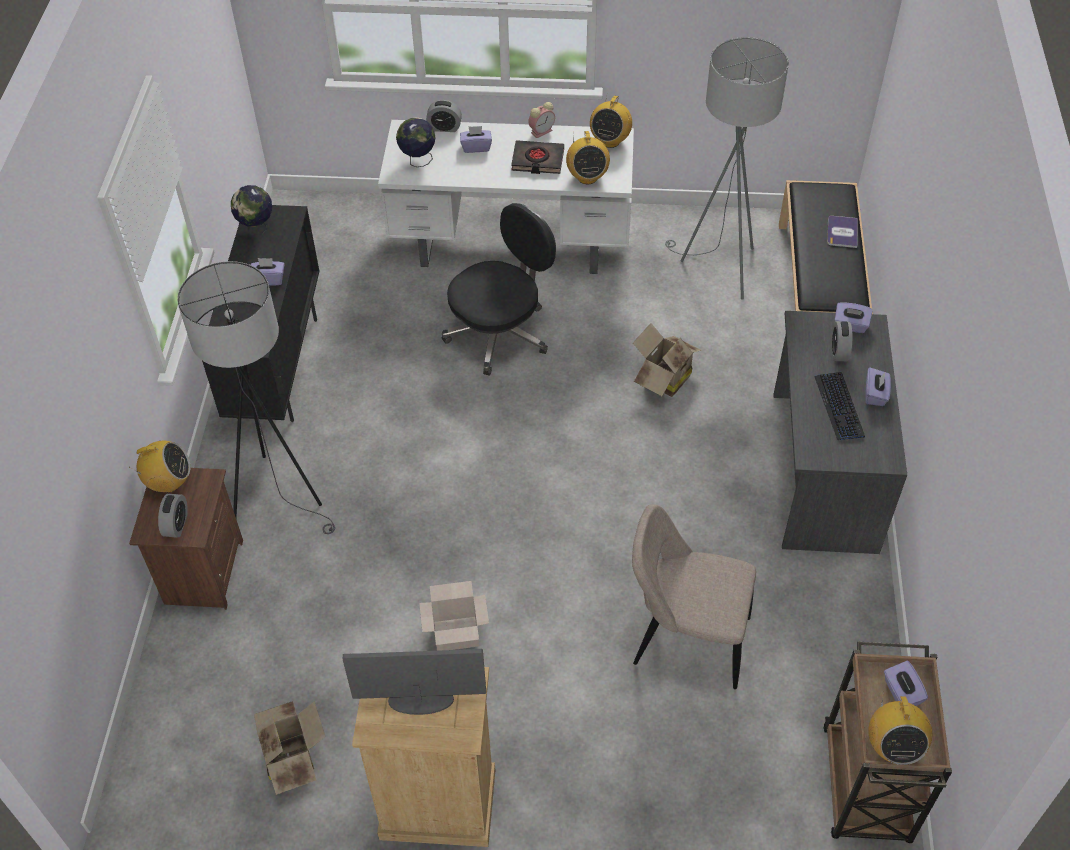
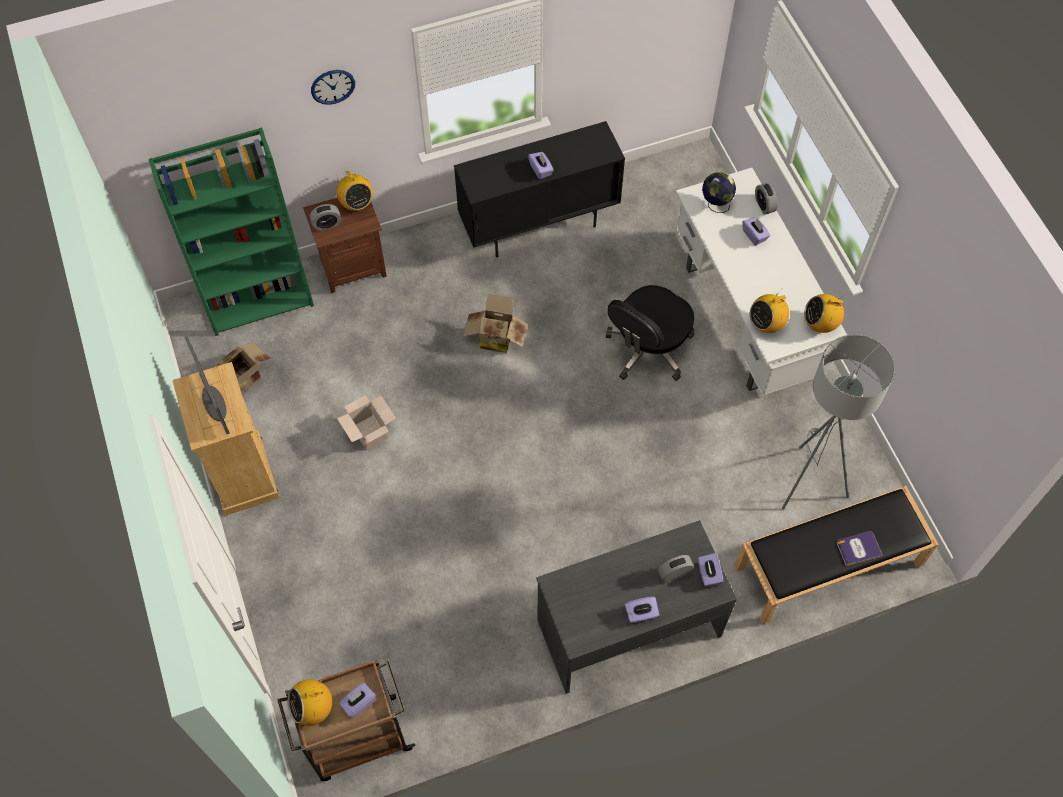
camera: 65 degrees right, 10 degrees up
(84, 335) = (332, 86): none -> wall clock
(176, 697) = (259, 298): none -> green bookcase
(257, 229) = (584, 140): globe -> none
(280, 495) = (432, 279): grey floor lamp -> none
(500, 333) = (648, 349): black office chair -> black office chair turned 105 degrees clockwise
(537, 160) = (764, 283): black book -> none
(542, 131) = (802, 272): alarm clock -> none
(662, 379) = (662, 479): cardboard box -> cardboard box (496, 337)
(685, 640) = (427, 579): beige chair -> none
(839, 407) = (614, 590): keyboard -> none

